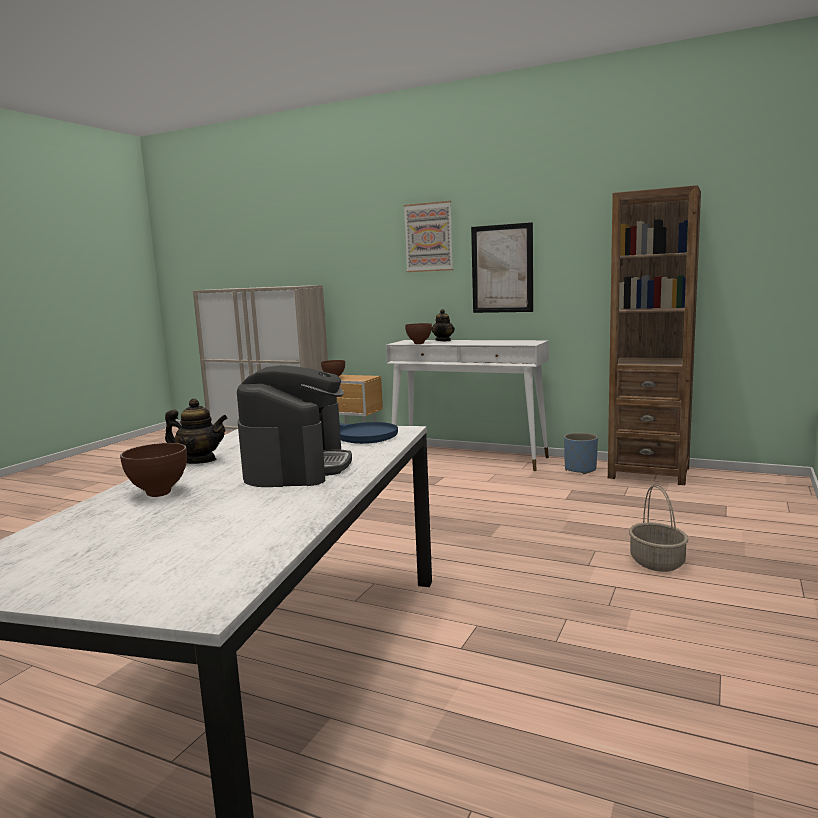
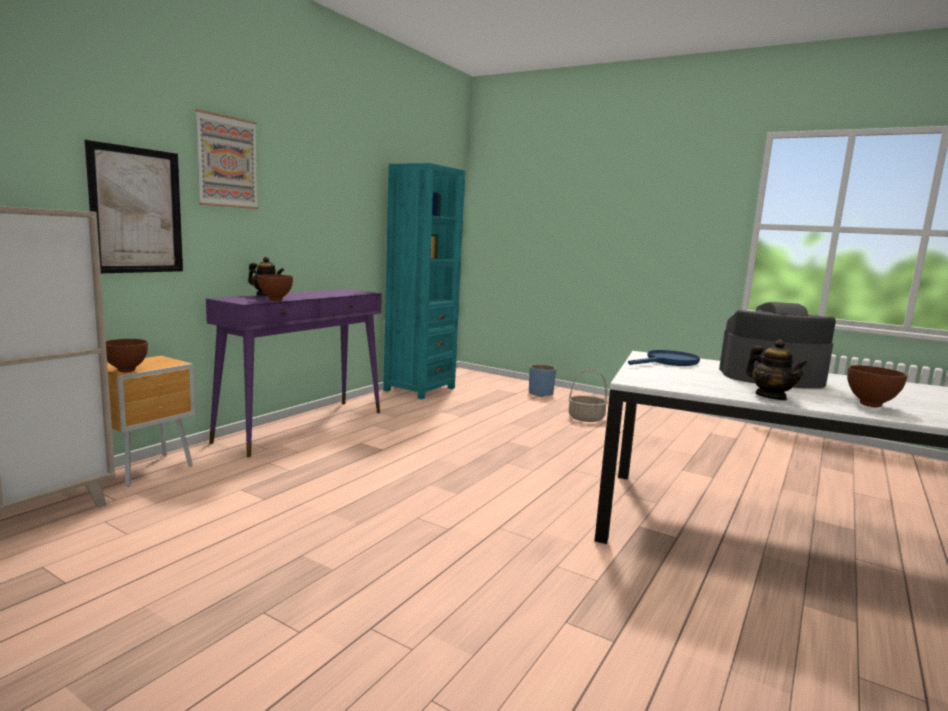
camera: 85 degrees left, 0 degrees up
(200, 461) = (771, 397): teapot -> teapot turned 135 degrees clockwise
(468, 457) = (303, 426): white console table -> purple console table
(502, 269) = (303, 213): picture -> picture (137, 210)
(580, 469) = (391, 401): blue planter -> blue planter (540, 394)
(649, 473) = (419, 389): brown bookcase -> turquoise bookcase

